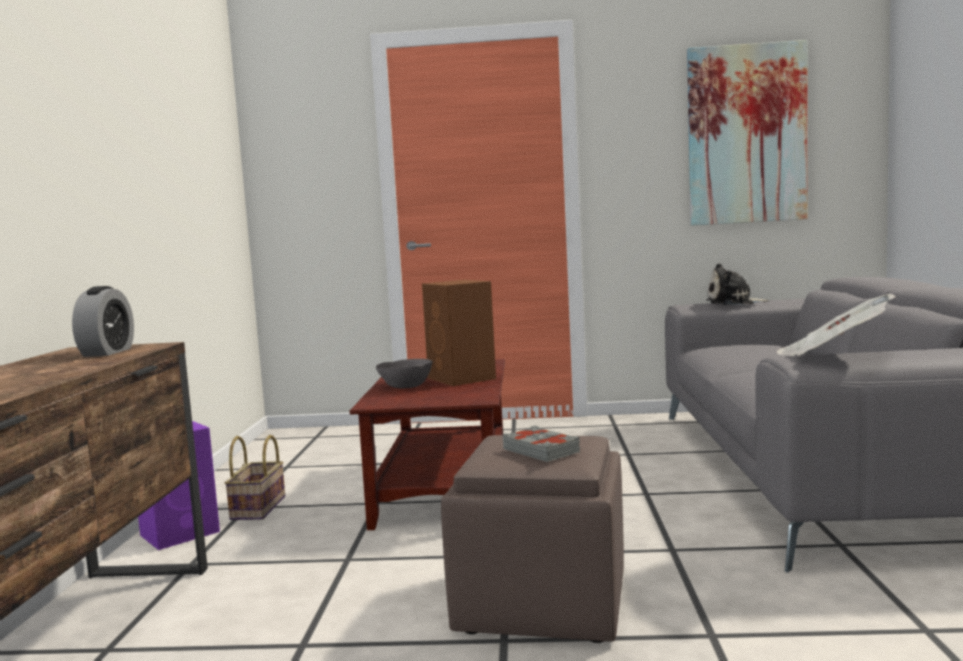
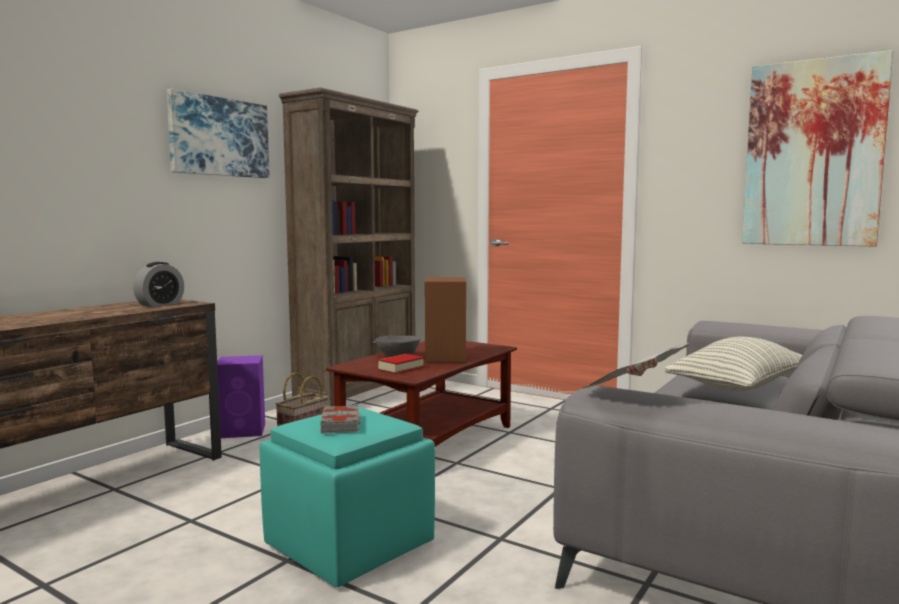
camera: 30 degrees right, 0 degrees up
(93, 101) = (219, 137): none -> picture
(269, 460) = (358, 394): none -> brown bookcase
(442, 395) = (400, 368): none -> book
(541, 602) = (349, 544): brown ottoman -> turquoise ottoman
(733, 303) = (759, 326): plush toy -> none
(775, 356) = (739, 386): none -> pillow

